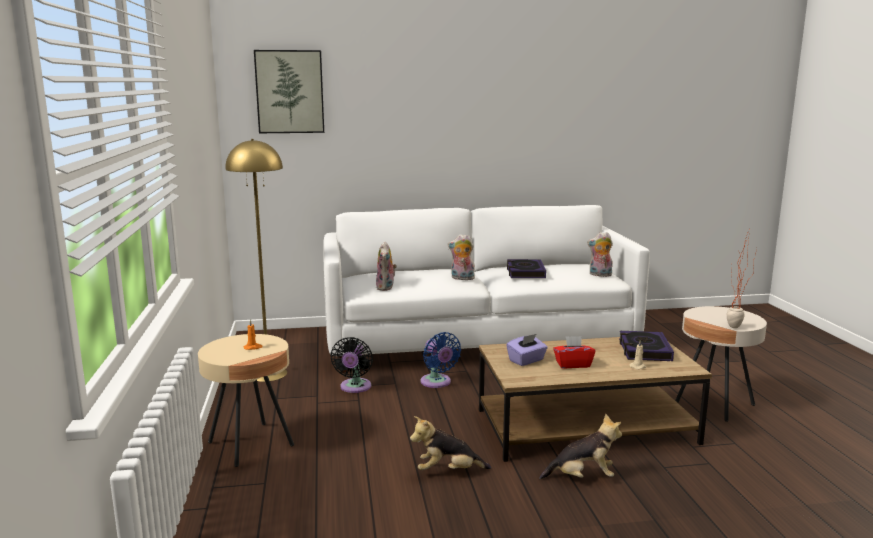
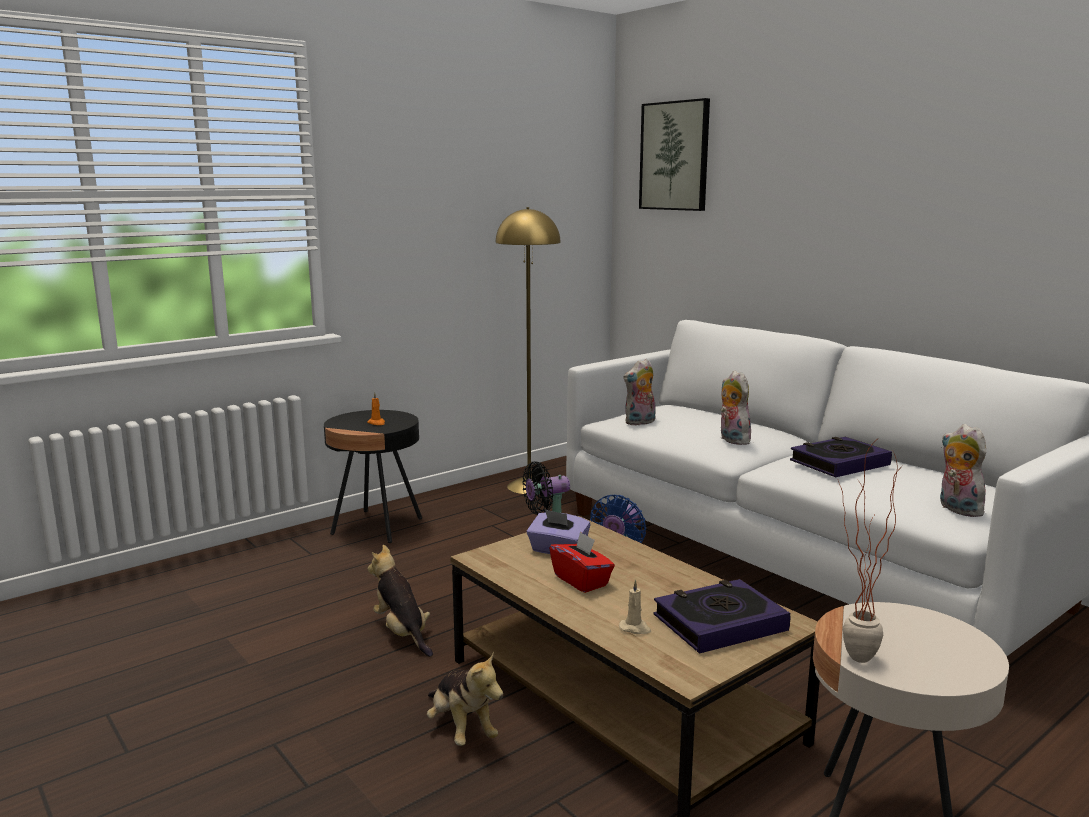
camera: 60 degrees right, 0 degrees up
(251, 444) = (377, 526): beige side table -> black side table

